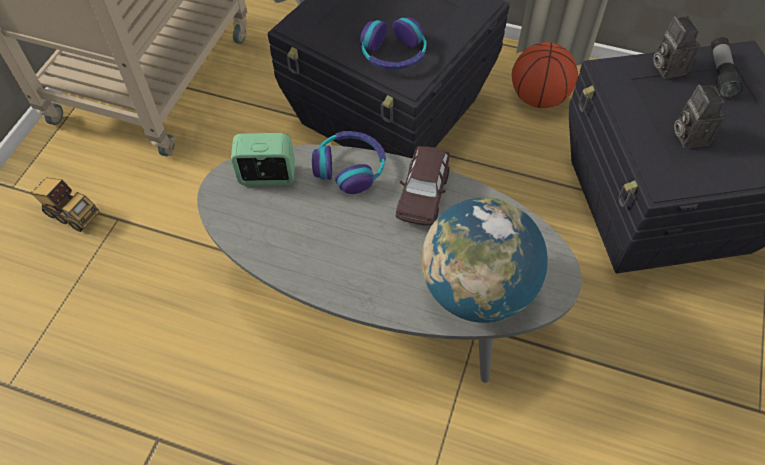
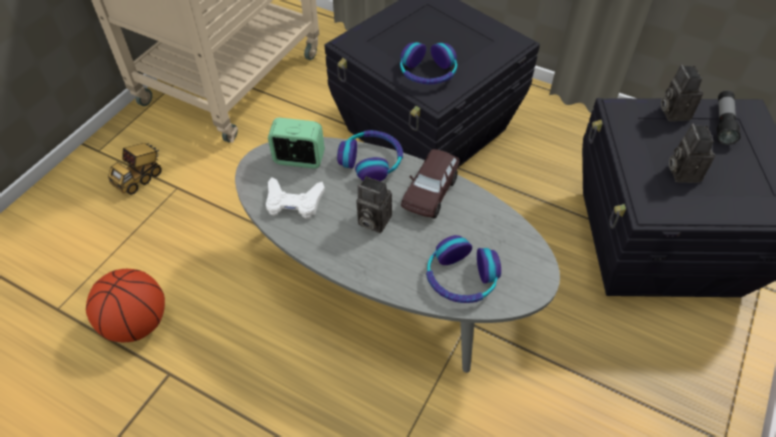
camera: 10 degrees right, 5 degrees down
(71, 214) = (140, 178): toy truck -> toy truck turned 90 degrees clockwise
(272, 229) = (293, 202): none -> white game controller
(365, 238) = (372, 221): none -> camera
(477, 290) = (461, 278): globe -> headphones
(538, 98) = (562, 136): basketball -> basketball (137, 323)

